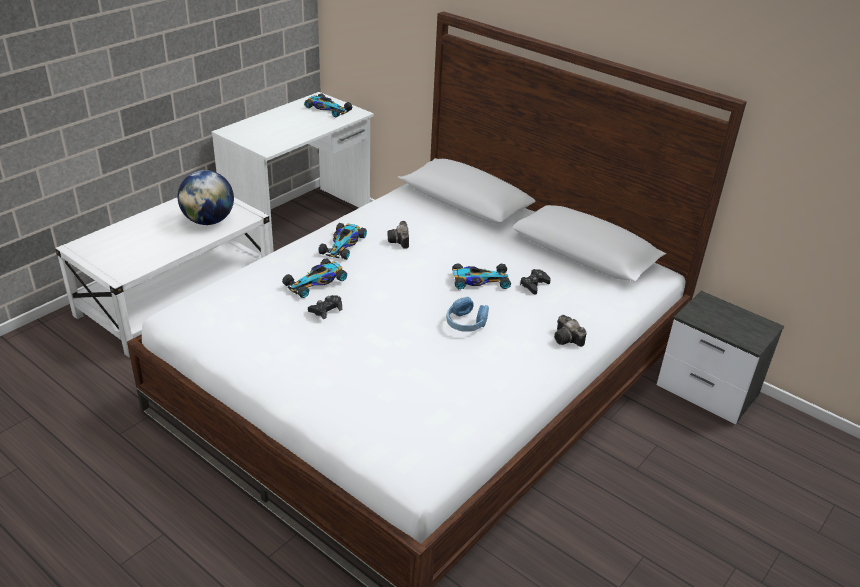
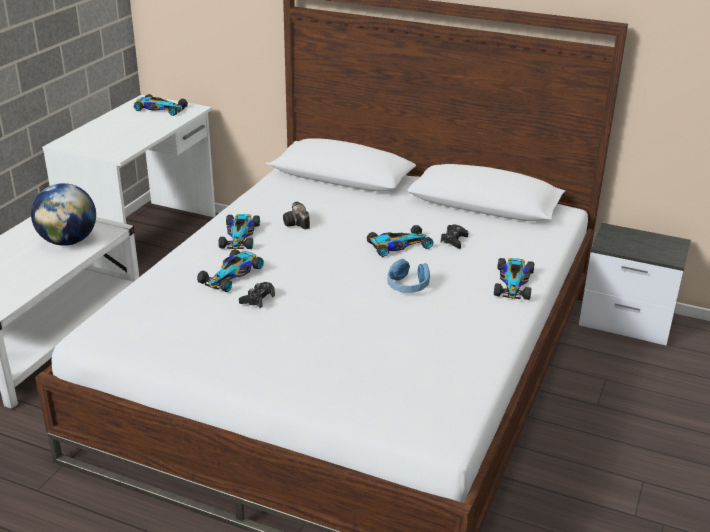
camera: 15 degrees left, 5 degrees down
(568, 339) = (513, 283): camera -> toy car

